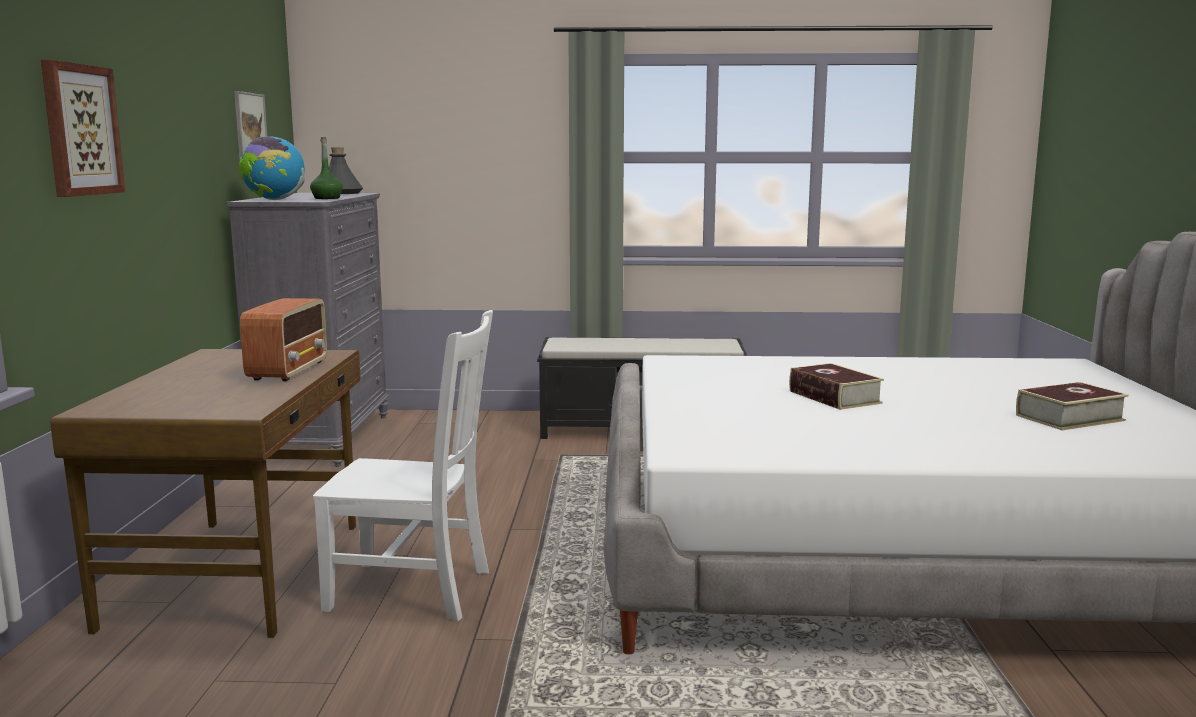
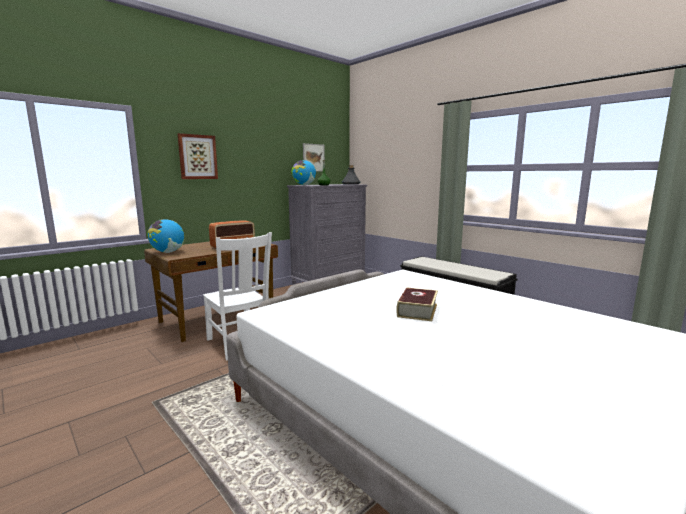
camera: 45 degrees right, 0 degrees up
(169, 409) = (167, 252): none -> globe
(1069, 418) = (531, 372): book -> none

